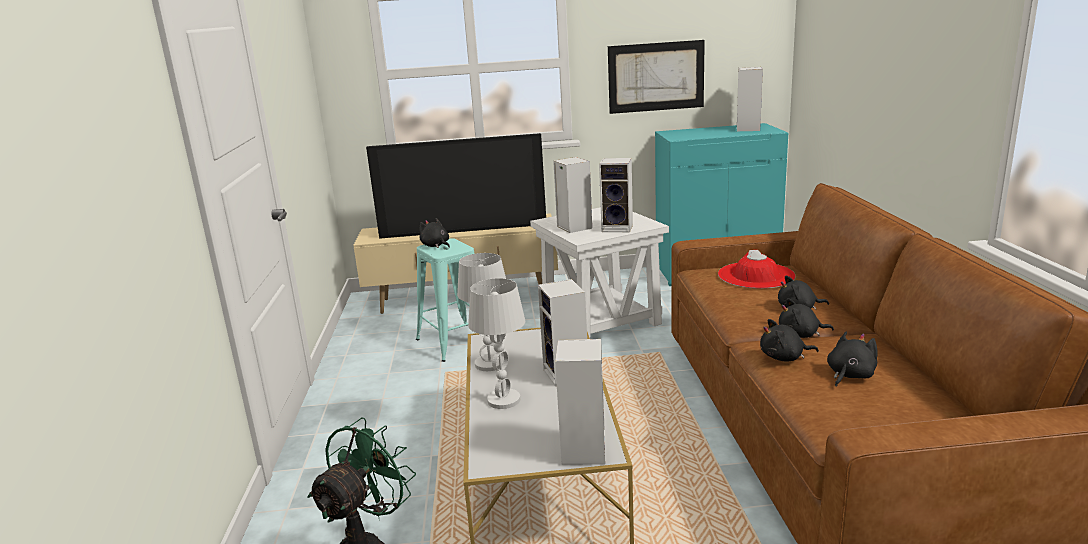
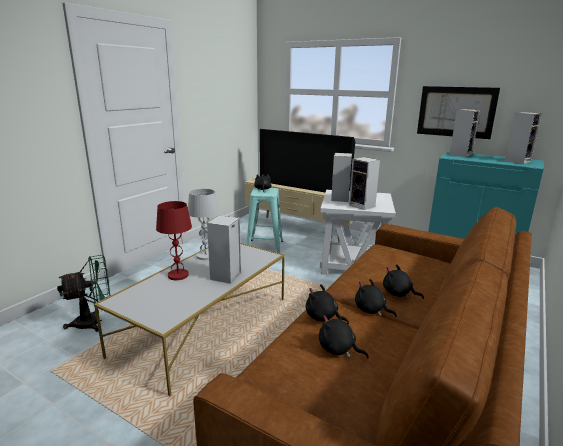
camera: 35 degrees right, 0 degrees up
(503, 400) = (178, 275): white table lamp -> red table lamp
(582, 449) = (159, 316): speaker -> speaker (460, 154)
(756, 275) = (409, 262): red hat -> none
(849, 375) = (338, 349): black plush toy -> black plush toy turned 135 degrees counterclockwise

